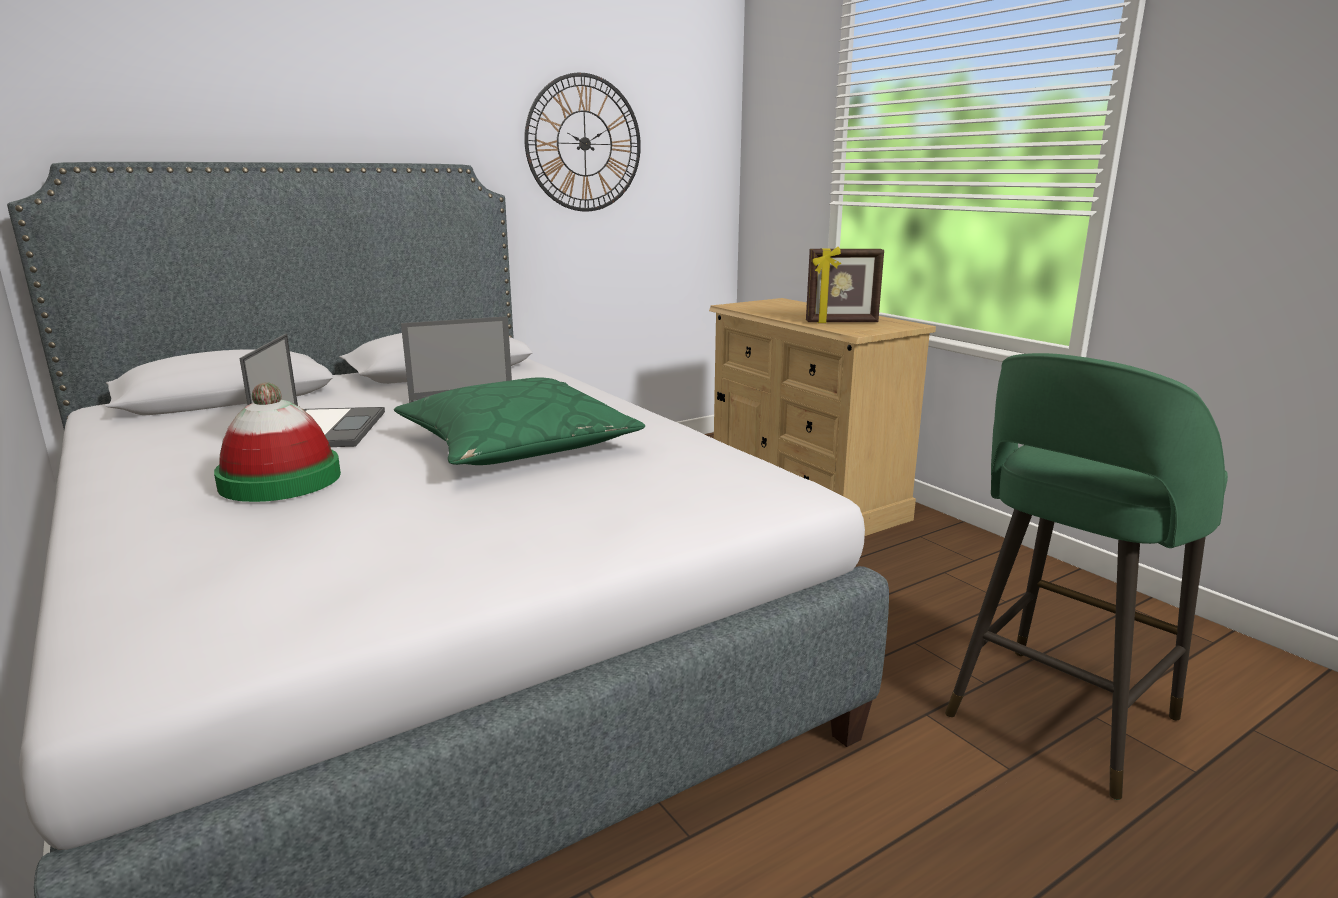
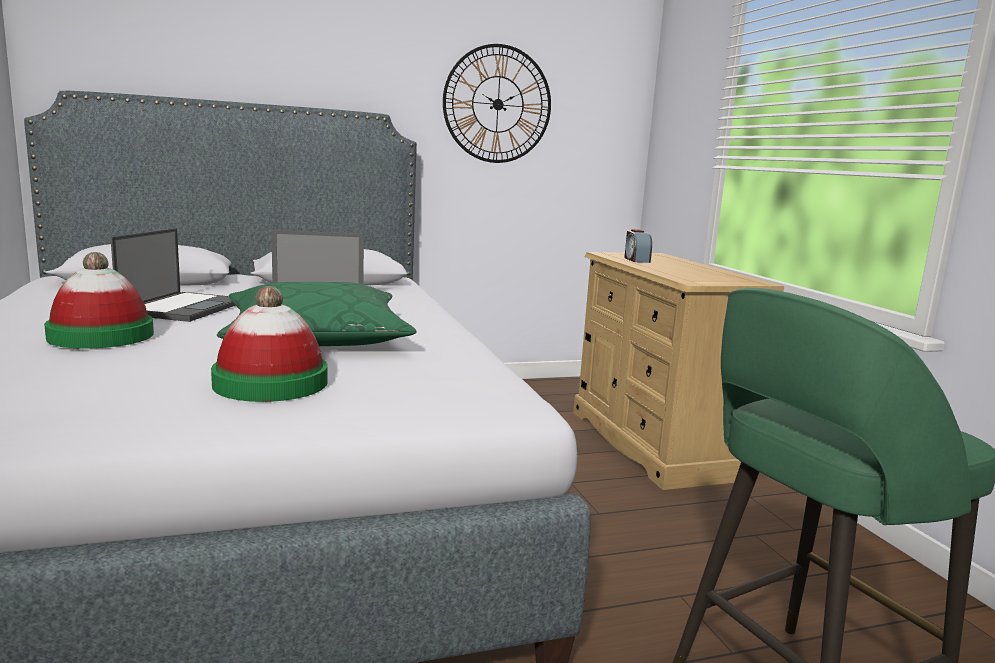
camera: 15 degrees right, 5 degrees down
(539, 506) = (270, 383): none -> hat
(771, 310) = (636, 260): none -> alarm clock
(842, 322) = (690, 274): picture frame -> none

